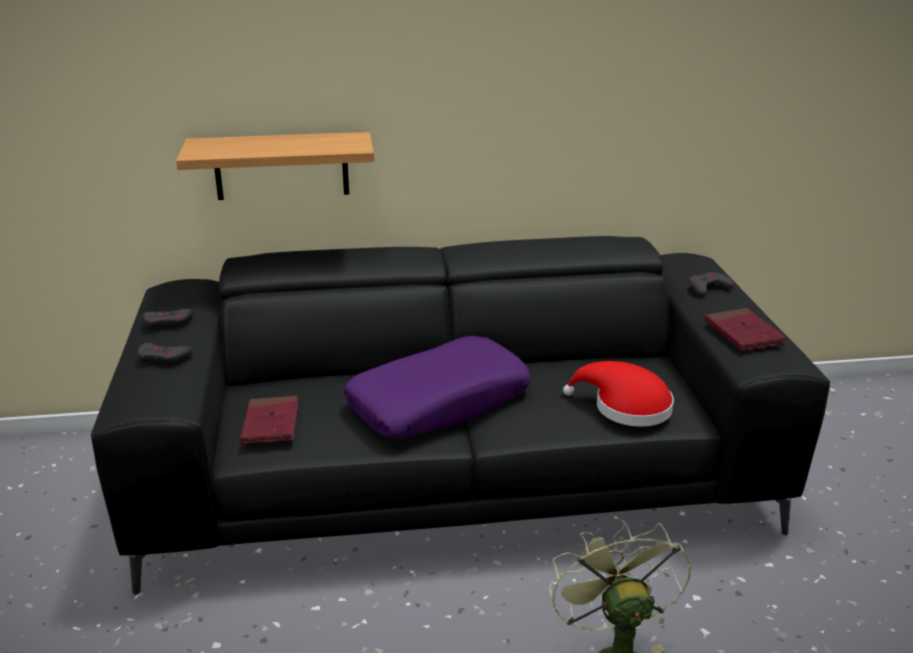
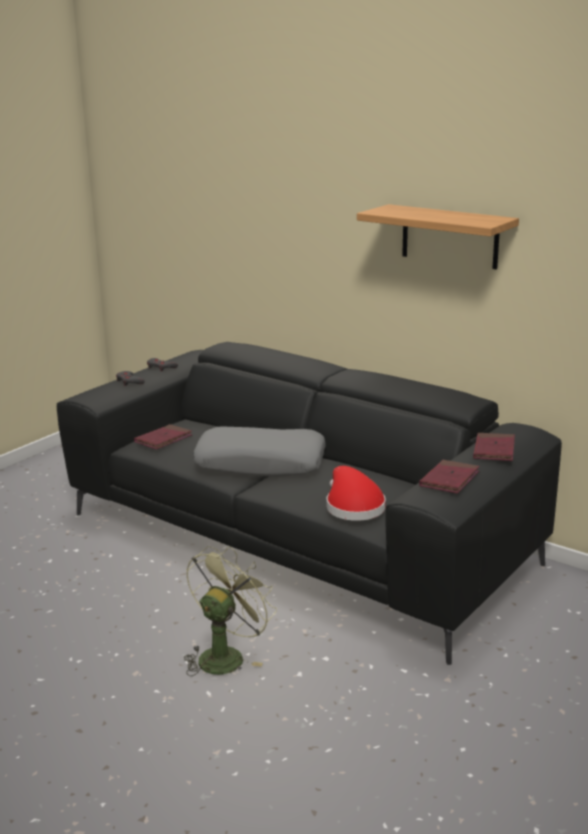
camera: 45 degrees right, 5 degrees down
(281, 166) = (267, 287): shelf -> shelf (449, 236)
(439, 402) = (261, 463): purple pillow -> grey pillow
(708, 288) = (494, 450): grey game controller -> red book

